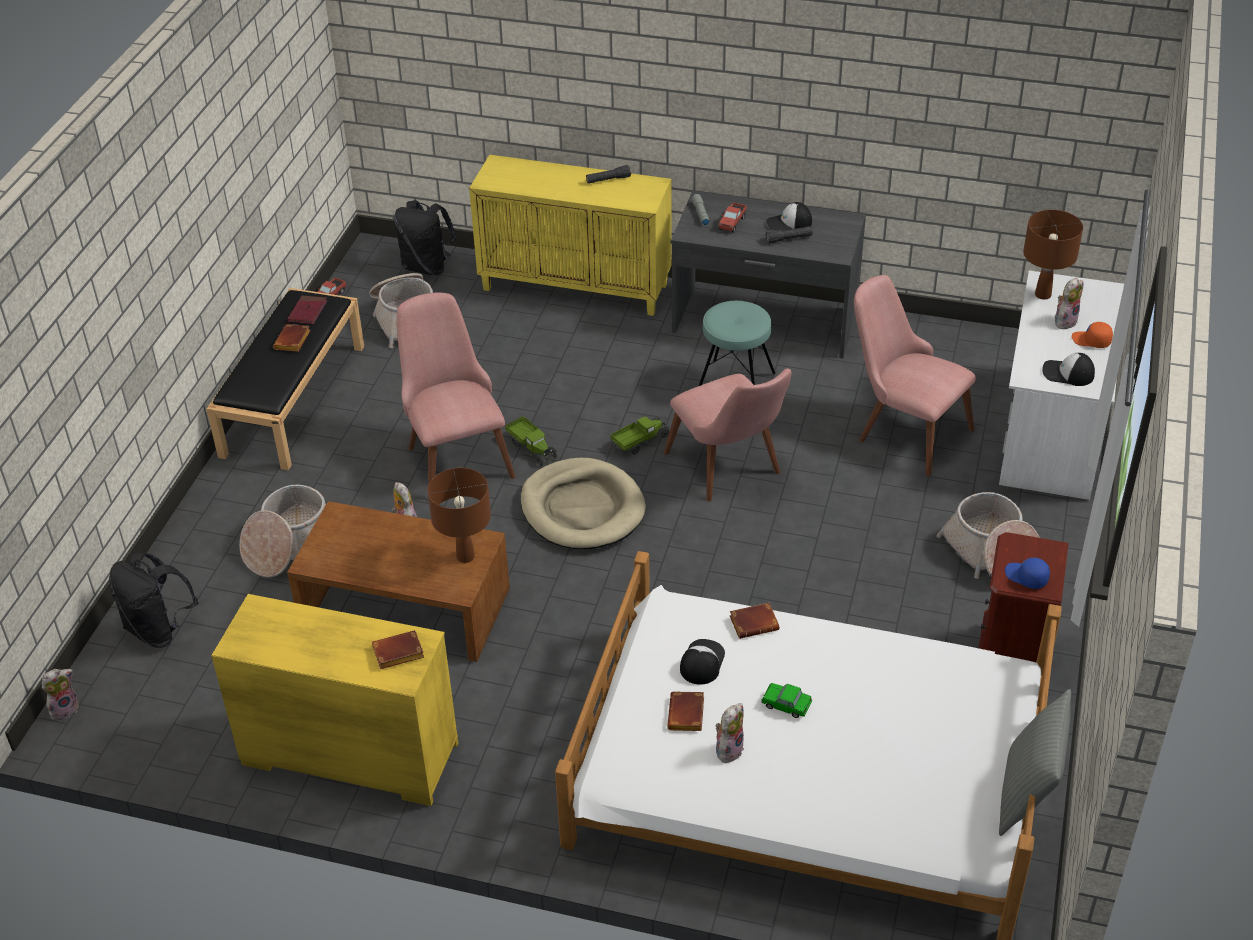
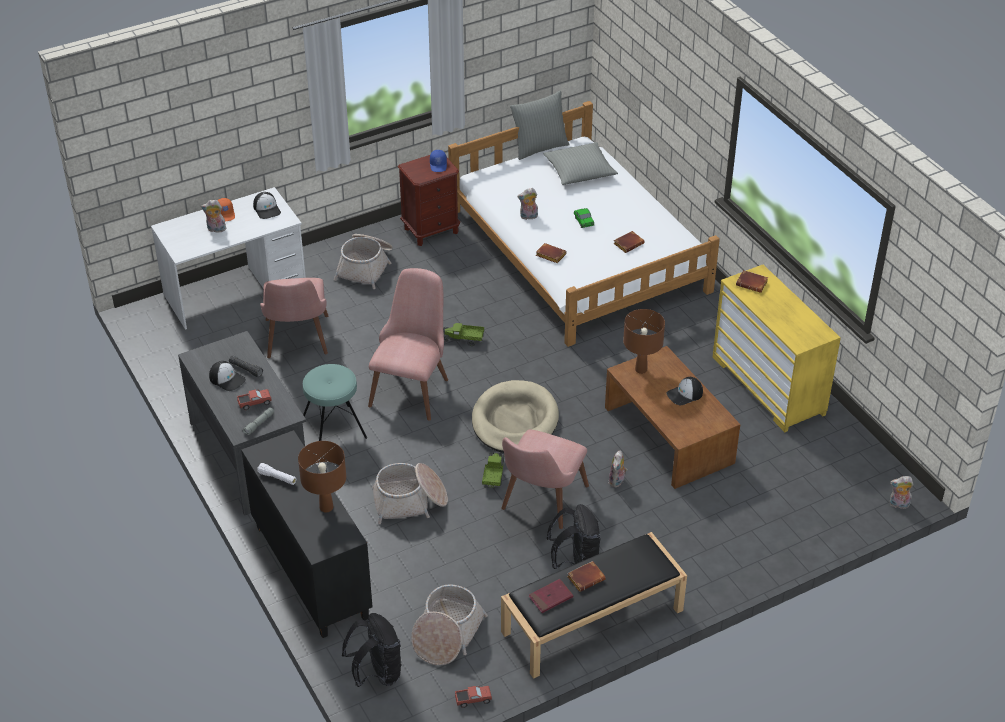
camera: 135 degrees left, 0 degrees up
(159, 630) = (813, 515): black backpack -> black backpack (575, 563)
(290, 545) = (695, 514): basket -> basket (410, 501)
(576, 286) = (310, 571): yellow cabinet -> black cabinet
(608, 180) = (277, 478): black flashlight -> white flashlight
(640, 442) = (432, 435): toy truck -> toy truck (462, 340)
(701, 662) = (594, 257): cap -> cap (685, 394)
(728, 749) = (628, 223): plush toy -> plush toy (528, 217)
(912, 791) = (579, 171): none -> grey pillow
(1042, 295) = (197, 247): brown table lamp -> brown table lamp (326, 507)

